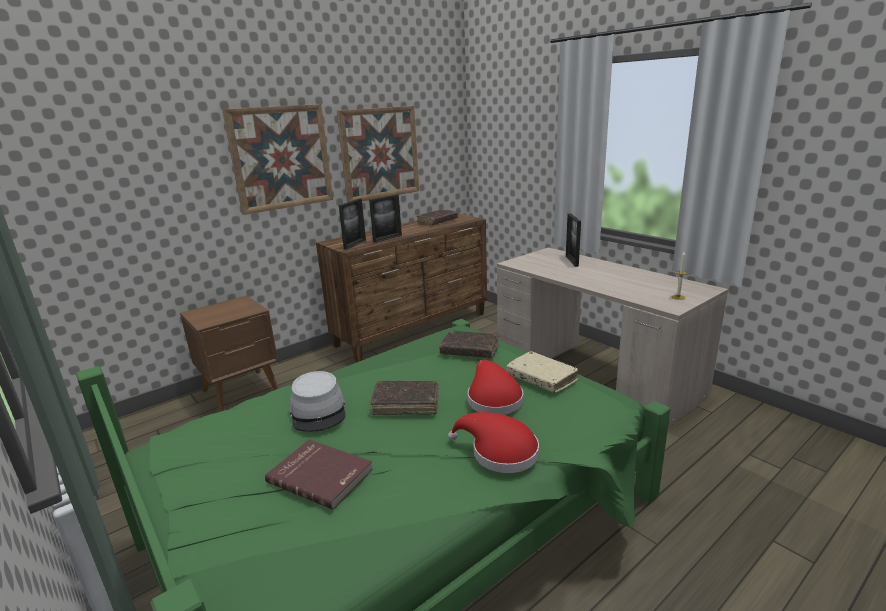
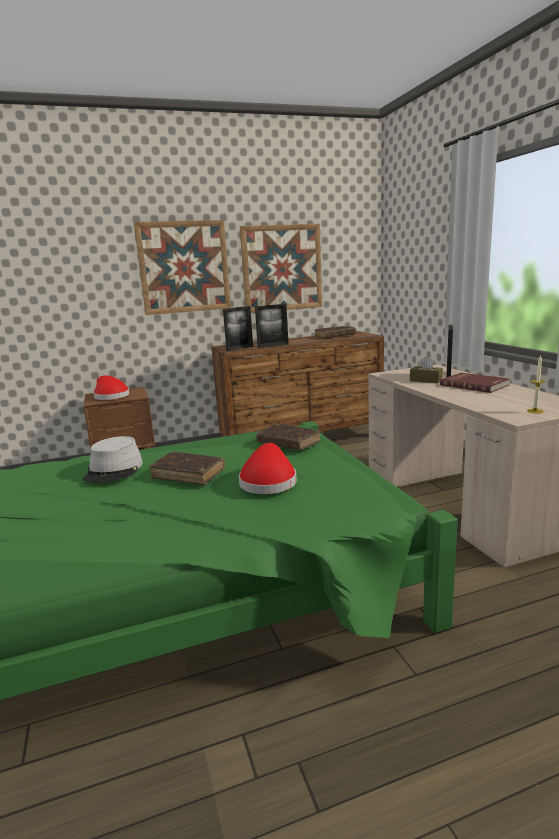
camera: 20 degrees right, 5 degrees down
(321, 475) = (67, 513): red book -> red book (475, 385)
(499, 452) = (228, 522): red hat -> red hat (110, 396)
(541, 378) = (334, 472): beige book -> none
(558, 268) = (425, 380): none -> brown tissue box

